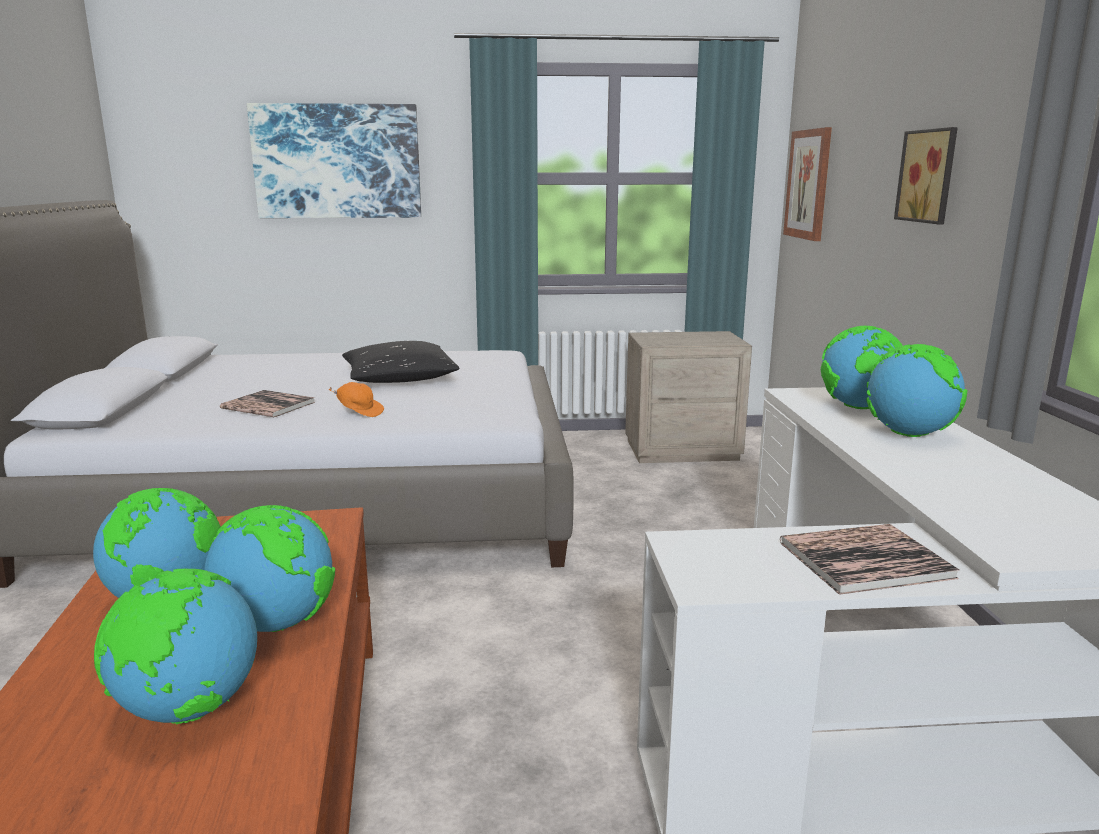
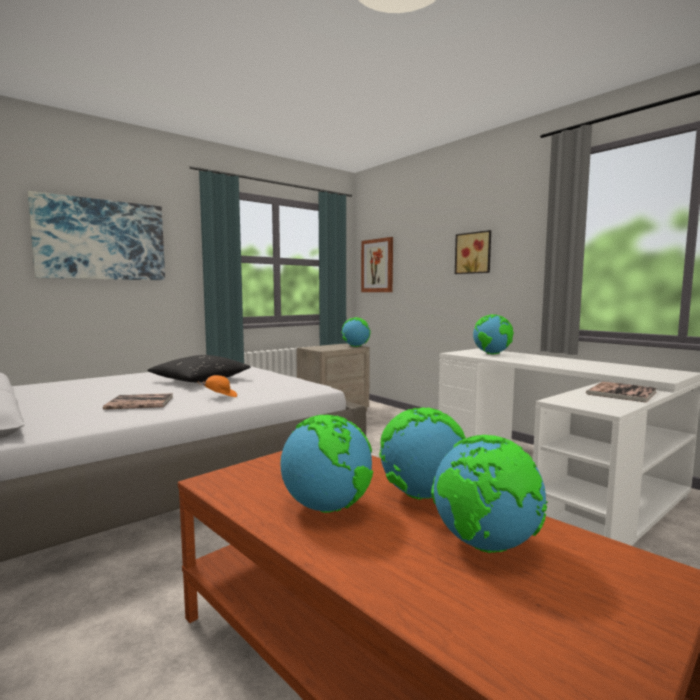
camera: 35 degrees left, 10 degrees down
(908, 434) = (532, 358): globe -> globe (355, 346)

